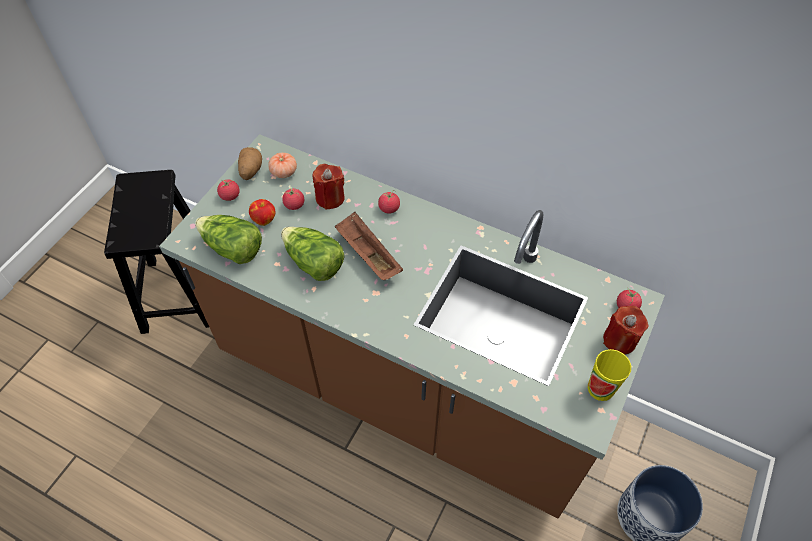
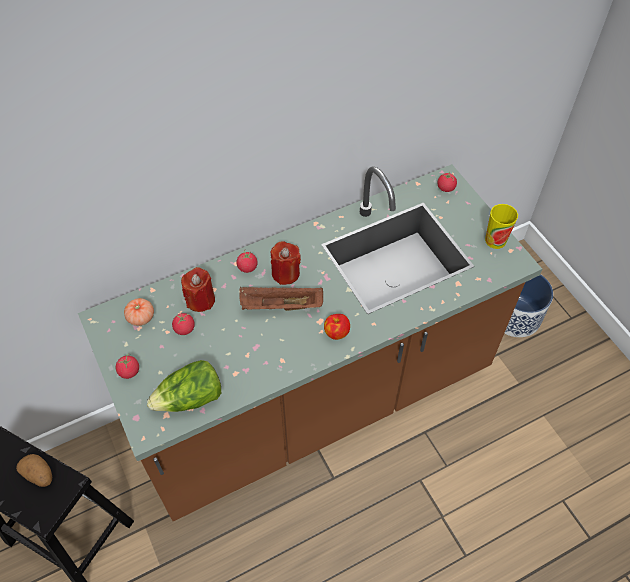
camera: 55 degrees left, 0 degrees up
(250, 171) = (115, 341): potato -> potato (39, 475)
(264, 219) = (180, 359): apple -> apple (336, 332)
(313, 263) = (257, 347): lettuce -> none
(619, 340) = (467, 208): red candle -> red candle (285, 273)

